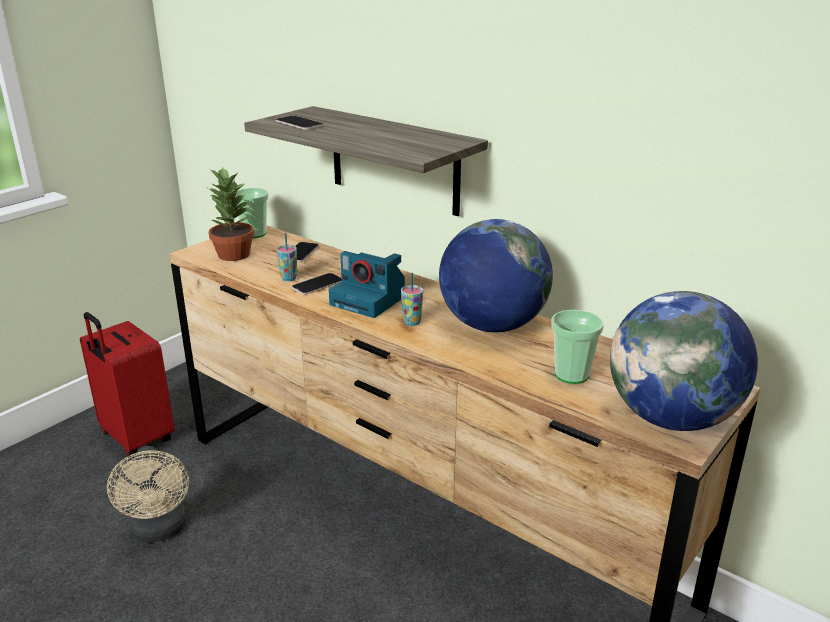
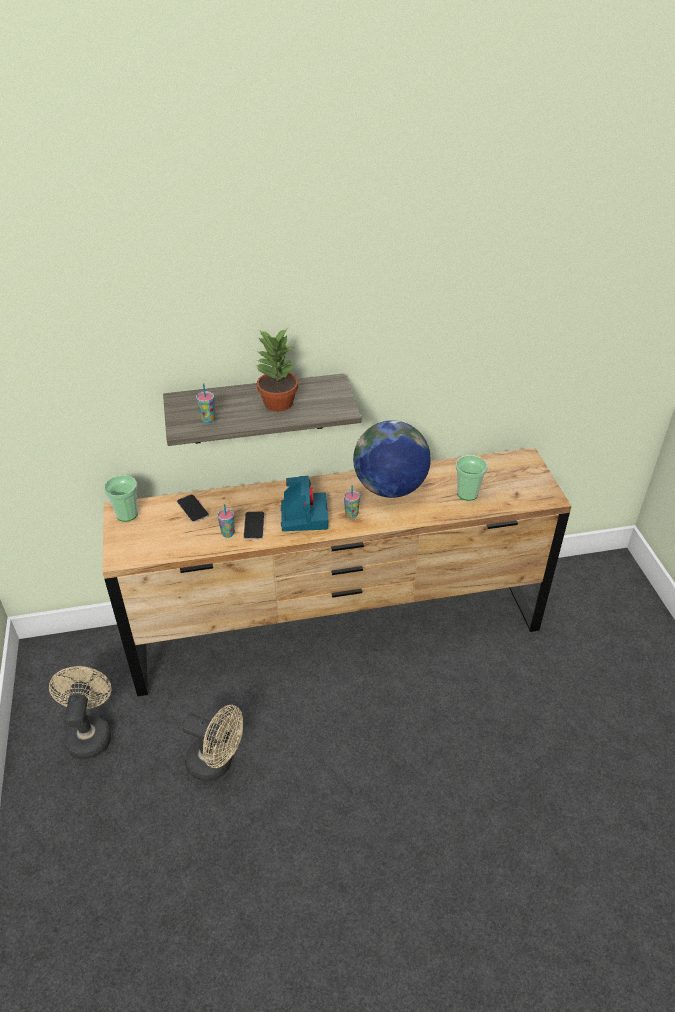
camera: 50 degrees left, 15 degrees up
(135, 438) = (89, 733): red suitcase -> beige fan
(233, 254) = (151, 541): potted plant -> potted plant (277, 403)
(299, 123) = (208, 420): phone -> cup
(370, 300) = (303, 515): camera -> camera turned 75 degrees counterclockwise
(671, 418) = (532, 489): globe -> none

